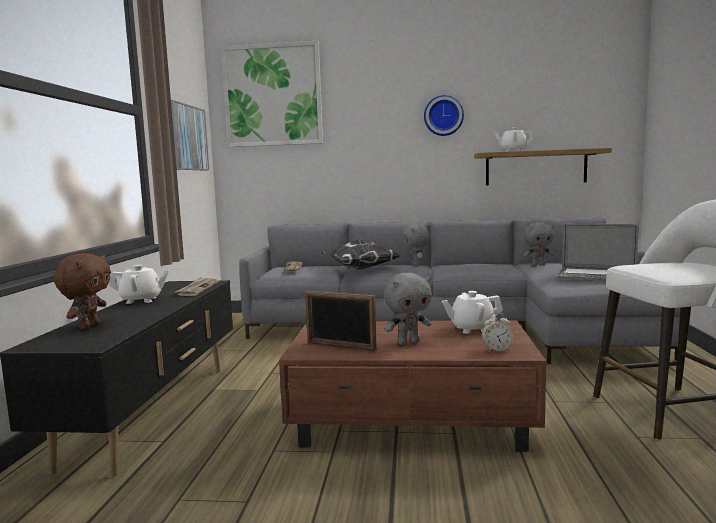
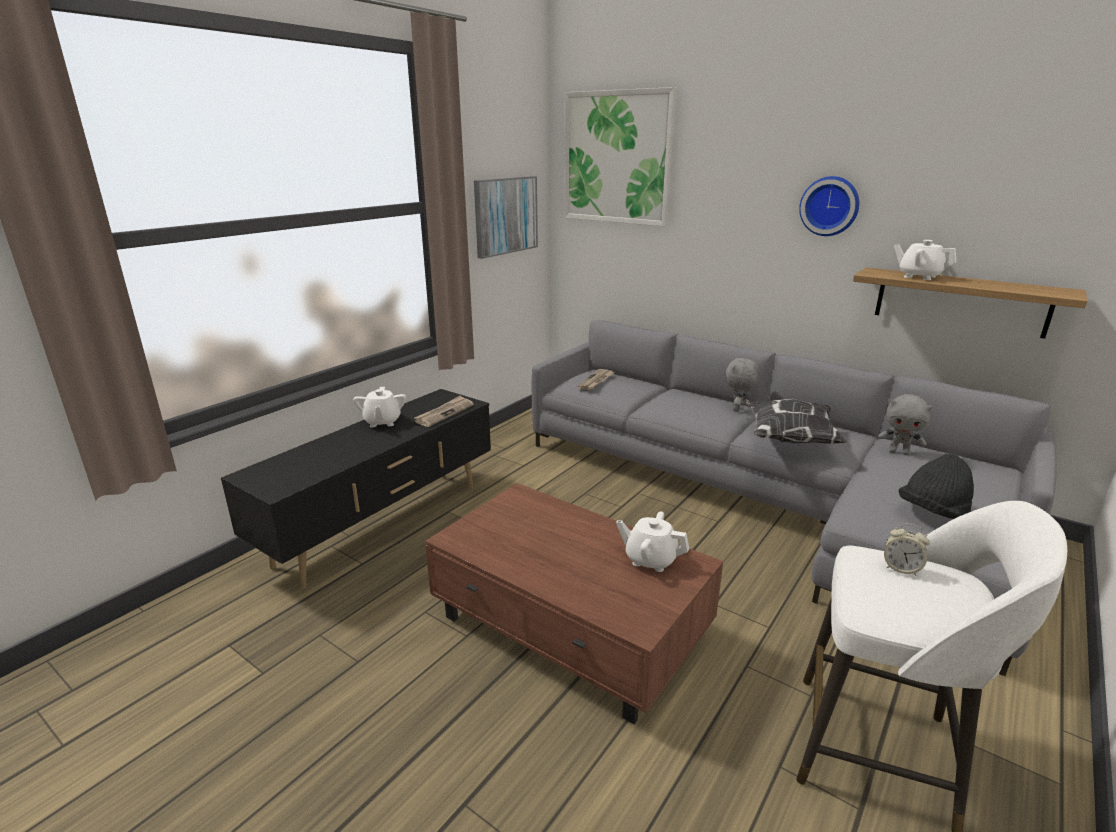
camera: 30 degrees right, 15 degrees up
(88, 327) = (303, 458): brown plush toy -> none
(141, 300) = (382, 422): white teapot -> white teapot turned 60 degrees clockwise
(341, 346) = (494, 540): picture frame -> none
(359, 269) = (660, 402): pillow -> pillow (788, 438)
(408, 342) = (559, 558): grey plush toy -> none
(497, 350) = (625, 610): alarm clock -> alarm clock (901, 568)
(596, 276) = (932, 512): laptop -> black hat

